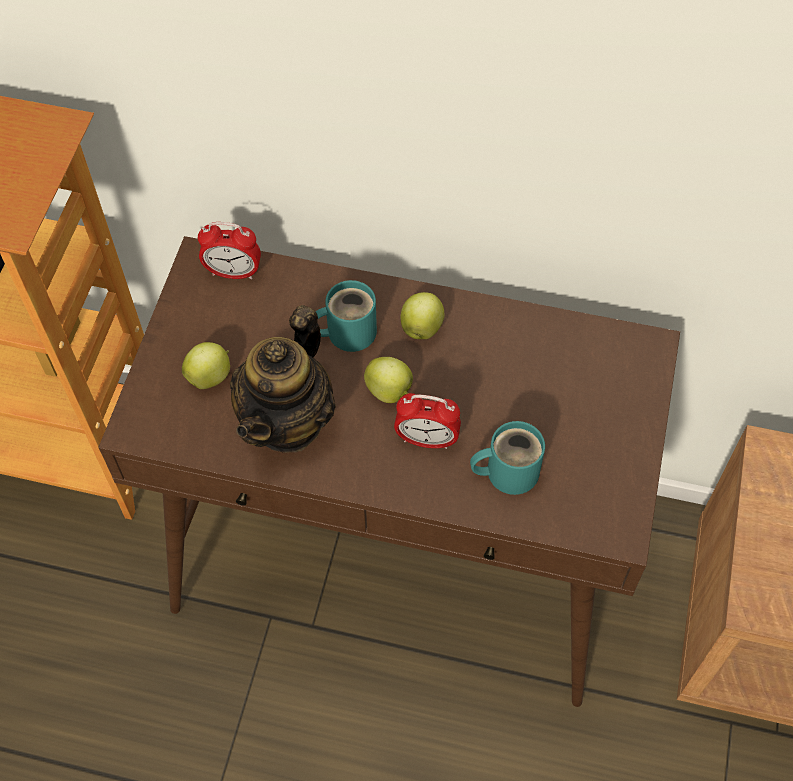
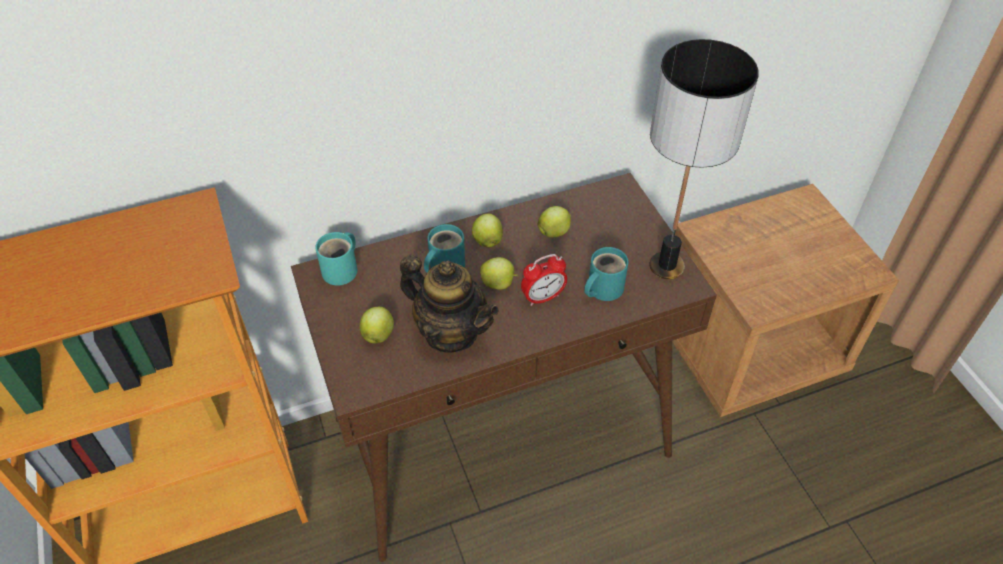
camera: 35 degrees left, 10 degrees down
(233, 272) = (343, 269): alarm clock -> turquoise mug
(288, 421) = (451, 332): teapot -> teapot turned 45 degrees counterclockwise
(511, 361) = (554, 232): none -> apple
(612, 488) = (665, 266): none -> table lamp

